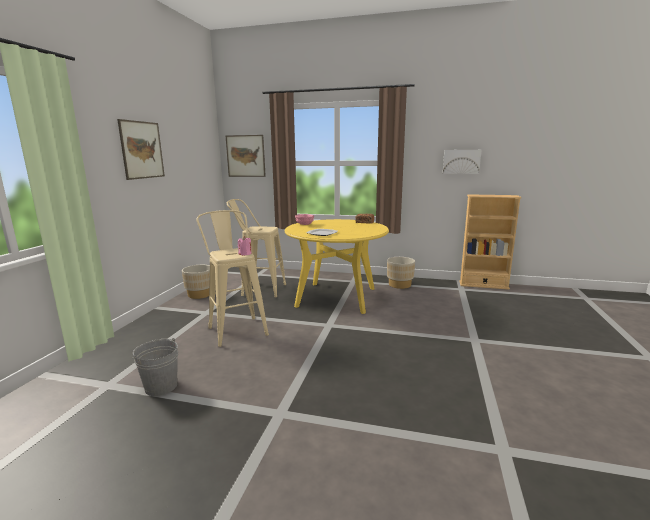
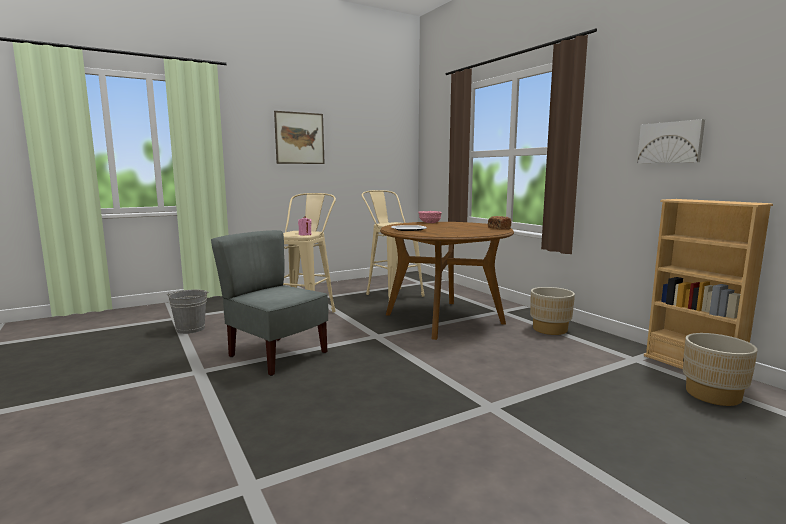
camera: 45 degrees right, 5 degrees down
(200, 294) = (341, 285): beige planter -> beige planter (713, 395)
(245, 156) = (435, 148): picture -> none
(302, 369) = (276, 355): none -> grey chair
(336, 297) = (444, 319): yellow dining table -> brown dining table

